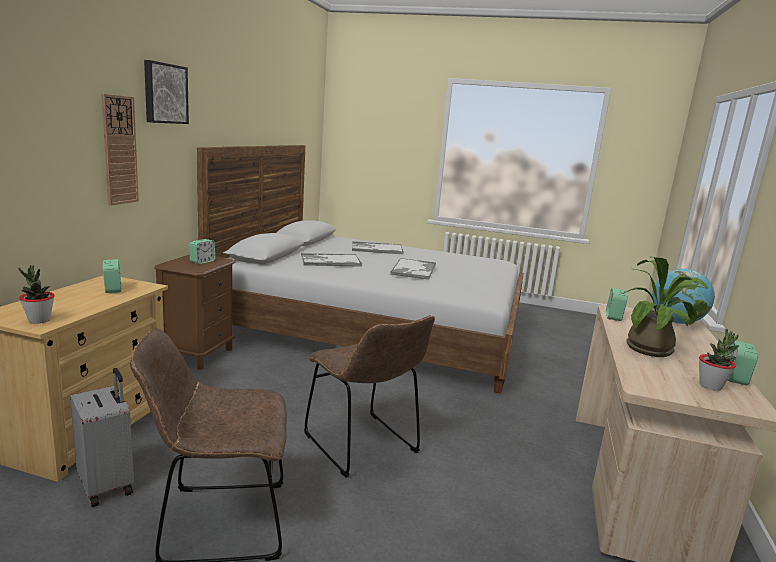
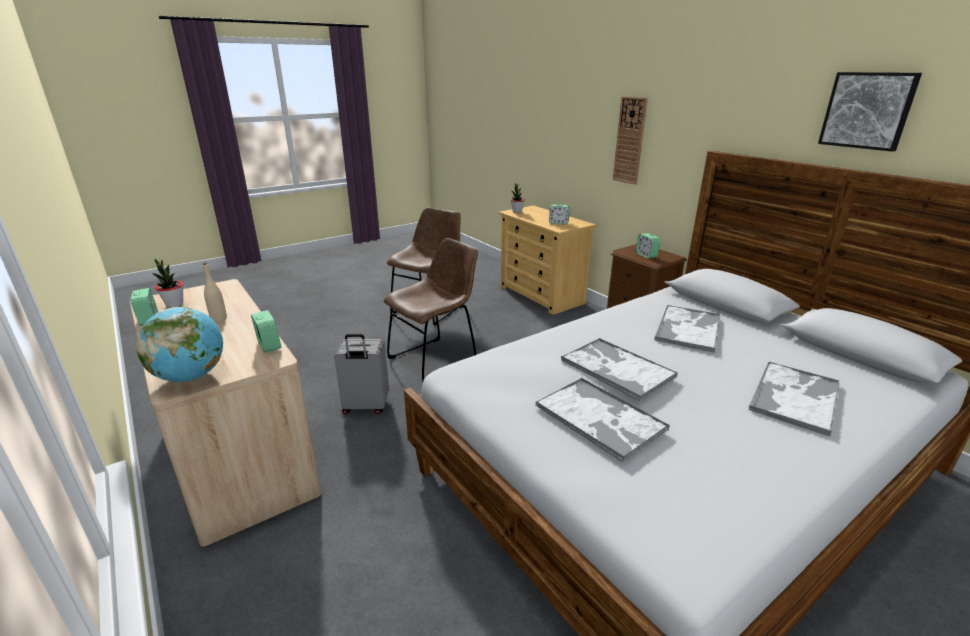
camera: 130 degrees right, 10 degrees up
(108, 485) = (486, 294): grey suitcase -> grey suitcase (365, 407)
(164, 93) = (684, 93): picture -> picture (867, 110)
(364, 446) = (436, 358): brown chair -> brown chair turned 135 degrees clockwise
(462, 270) = (600, 418): none -> tray
(653, 349) = (219, 319): potted plant -> beige bottle

